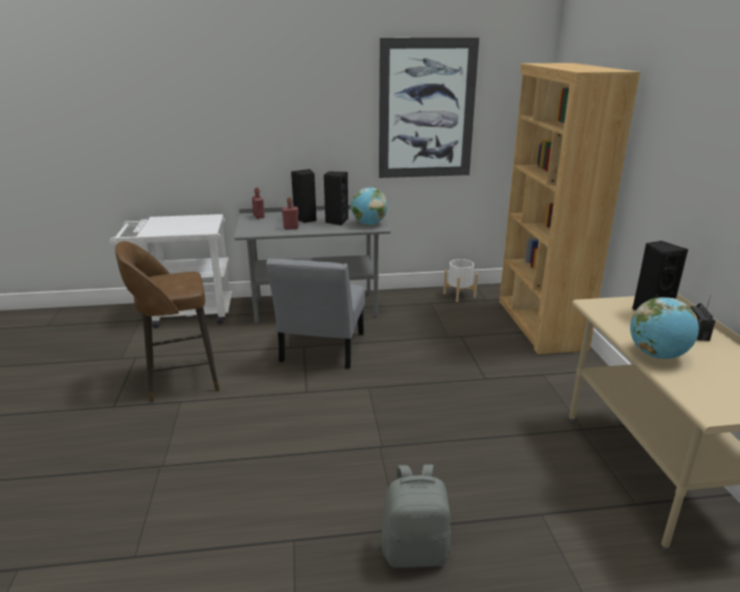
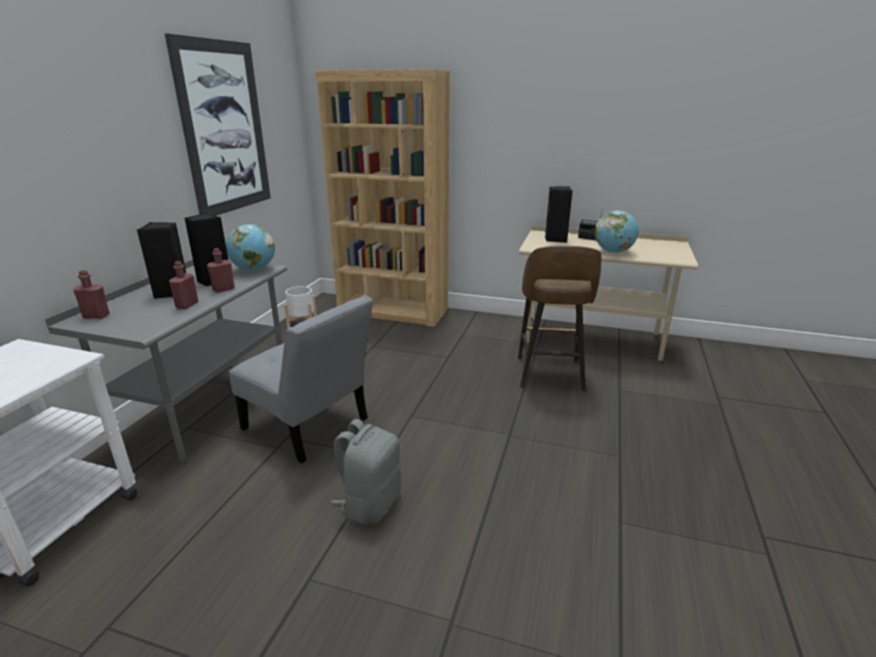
camera: 65 degrees left, 0 degrees up
(180, 380) = (248, 571): brown stool -> brown stool (549, 375)
(325, 228) = (223, 289): none -> red bottle
(415, 551) = (646, 454): grey backpack -> grey backpack (370, 503)

